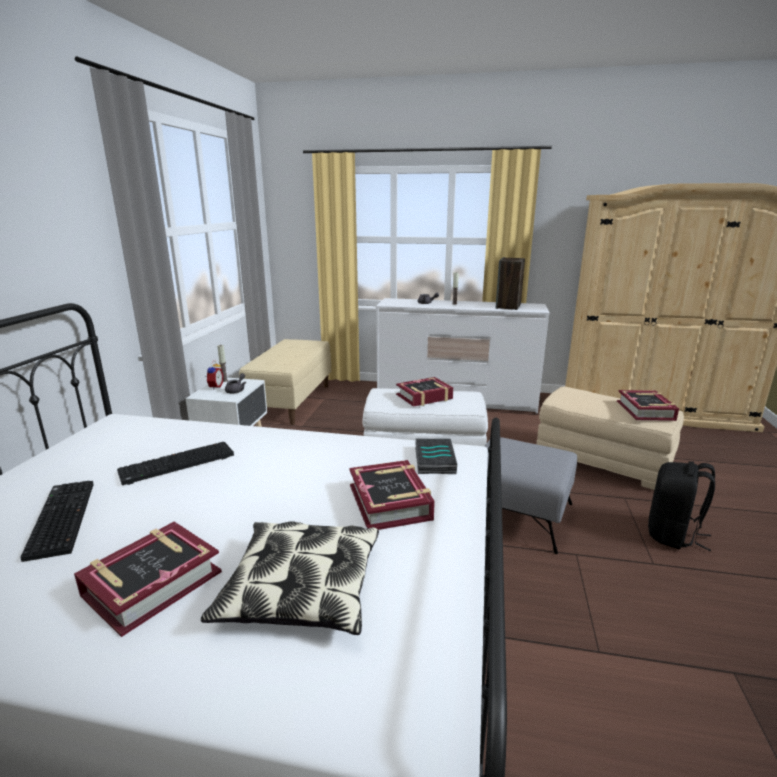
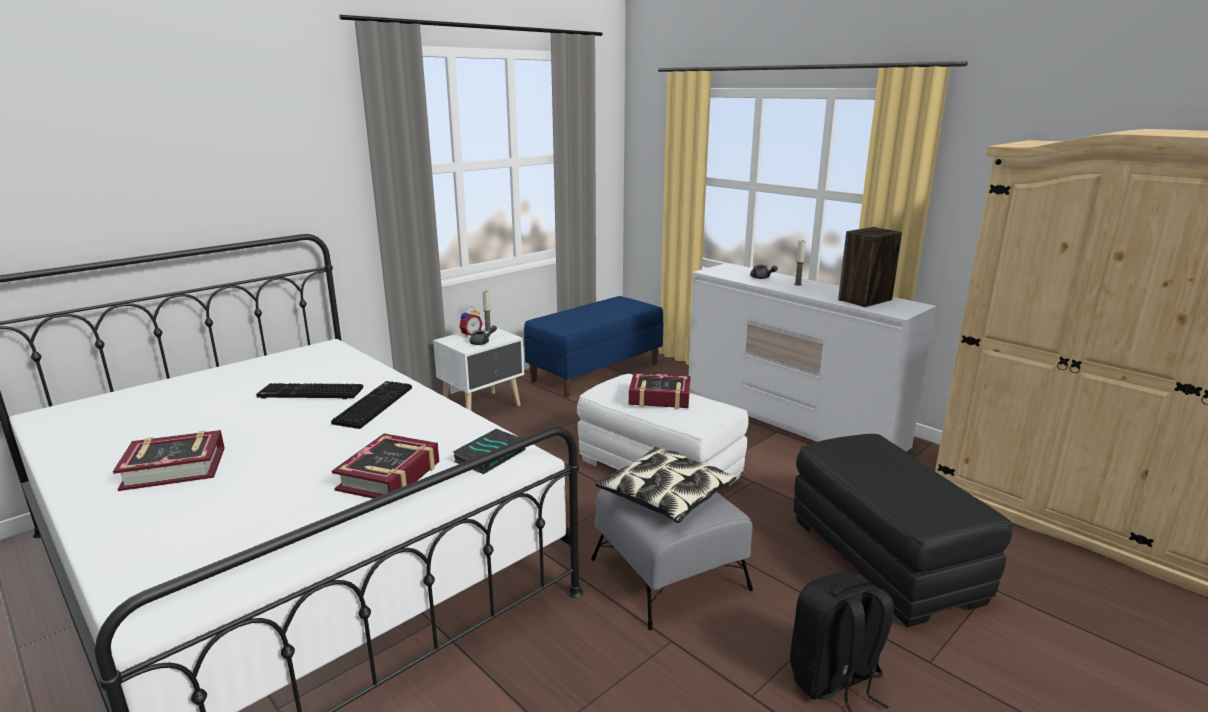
camera: 35 degrees right, 0 degrees up
(59, 518) = (196, 408): keyboard -> keyboard (373, 405)
(291, 401) = (596, 372): beige bench -> blue bench
(301, 588) = (233, 508): pillow -> pillow (665, 495)
(603, 461) = (885, 560): beige ottoman -> black ottoman
(645, 411) = (931, 499): book -> none

